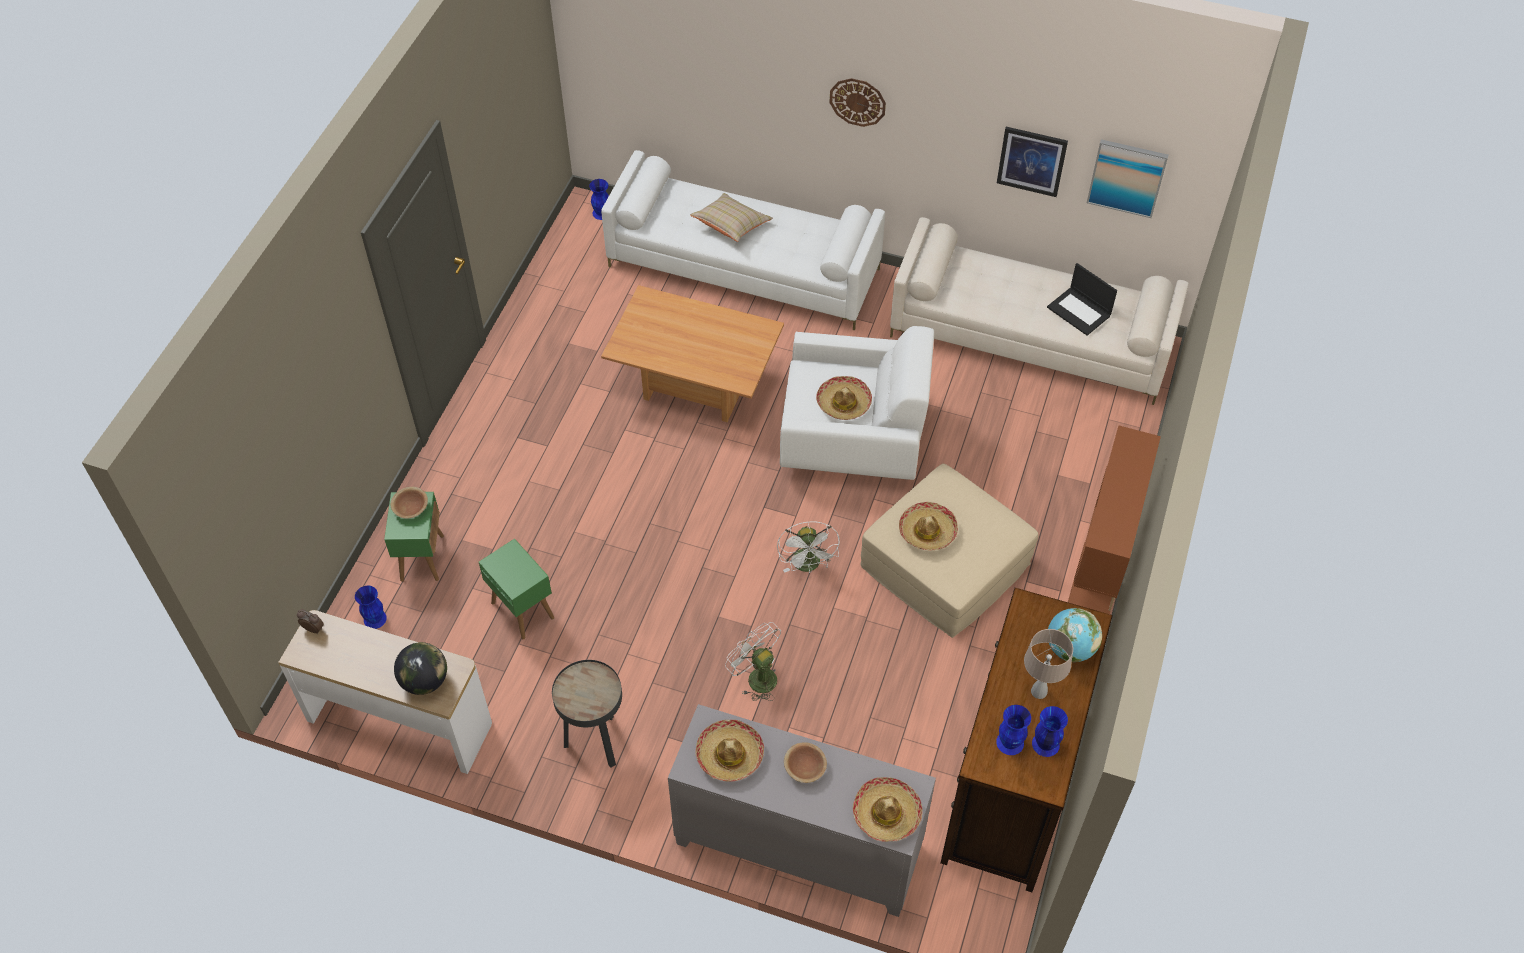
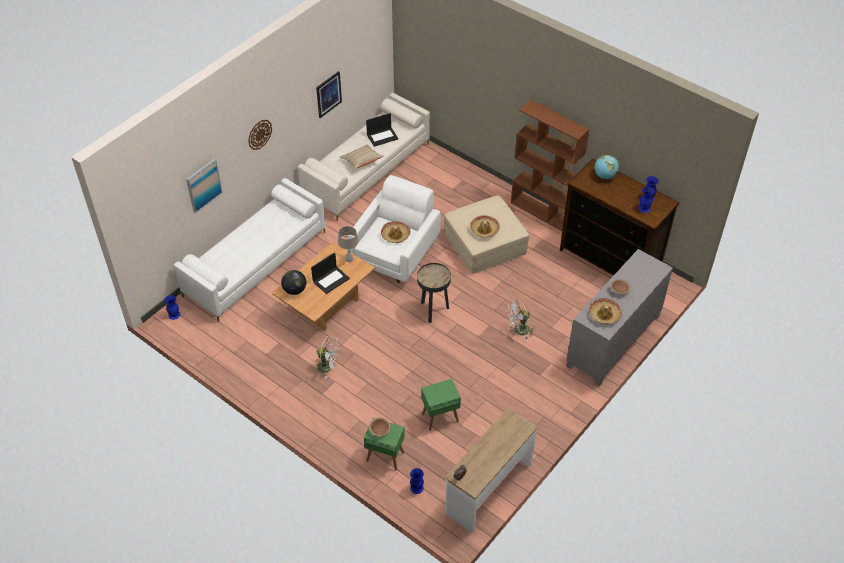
camera: 70 degrees left, 5 degrees down
(425, 681) = (512, 432): globe -> globe (295, 290)
(595, 743) = (532, 405): black side table -> black side table (433, 311)
(697, 348) = (331, 279): none -> laptop
(731, 226) = (248, 245): beige pillow -> beige pillow (362, 161)
(808, 566) = (463, 293): white fan -> white fan (328, 367)
(886, 814) = (651, 269): hat -> none
(1038, 691) = (622, 192): beige table lamp -> beige table lamp (349, 259)
(1127, 177) = (361, 67): picture -> picture (203, 185)

